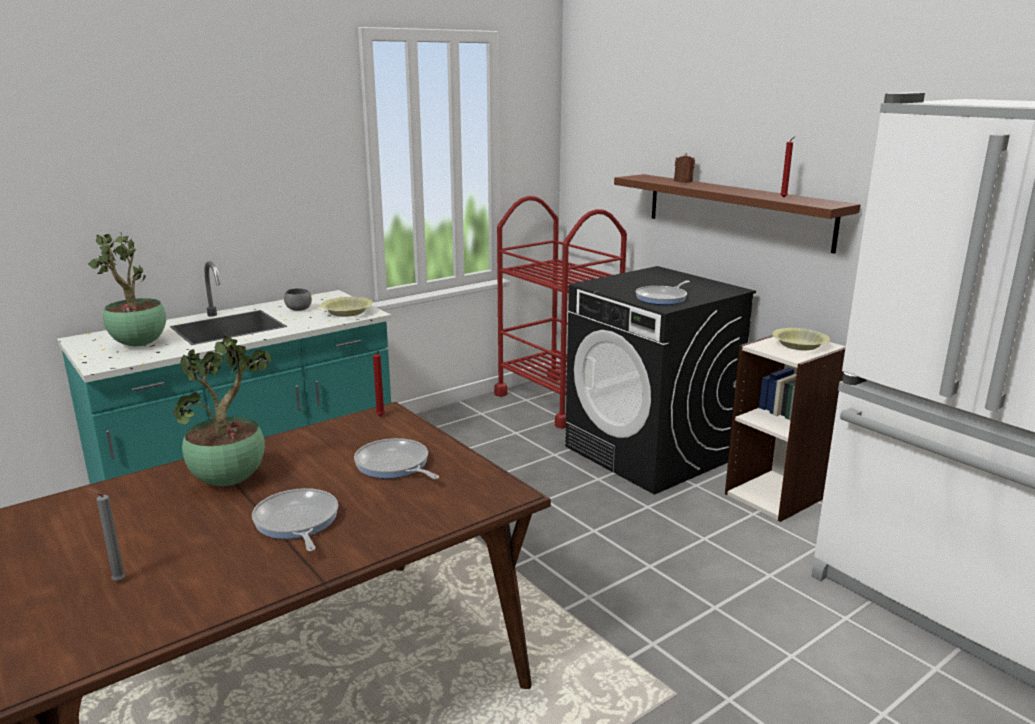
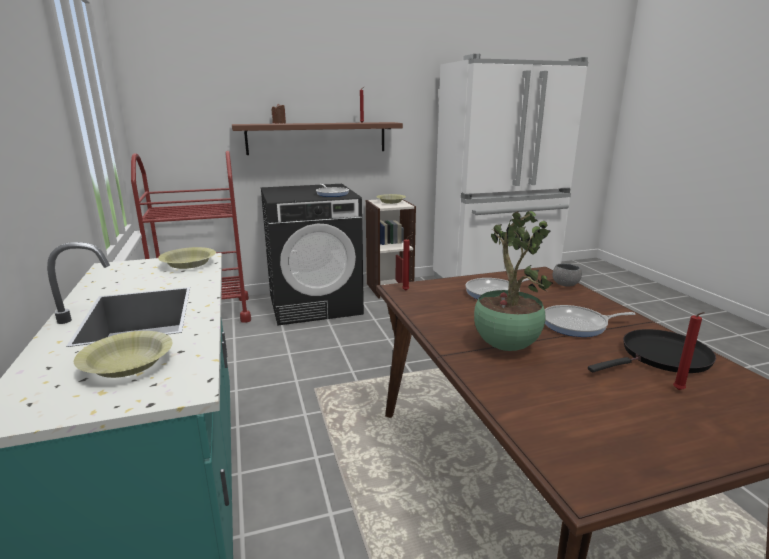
camera: 70 degrees left, 0 degrees up
(117, 581) = (679, 391): grey candle -> red candle
(138, 345) = (128, 365): potted plant -> yellow bowl
(202, 577) = (661, 357): none -> black frying pan
(298, 309) = (136, 280): grey bowl -> grey bowl (565, 285)

